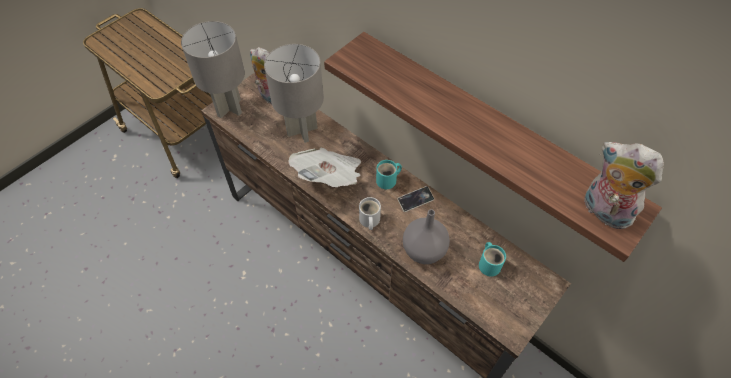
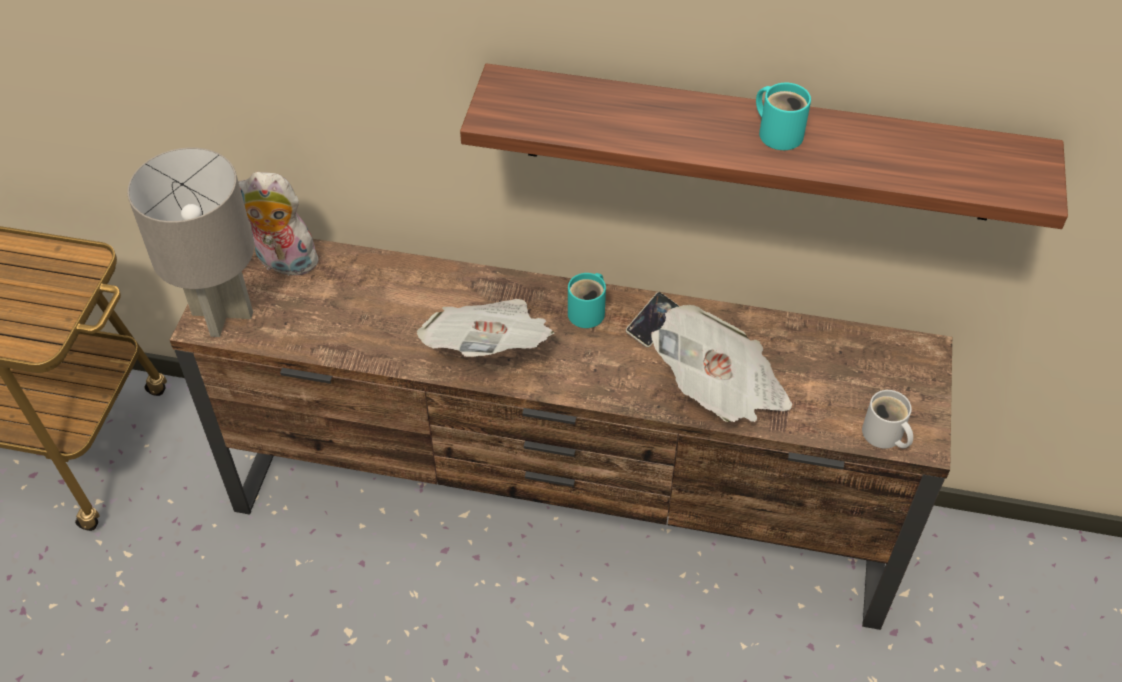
camera: 30 degrees left, 5 degrees down
(302, 130) = (386, 295): grey table lamp -> none
(369, 220) = (602, 385): white mug -> white mug (883, 436)
(425, 251) = (720, 389): grey vase -> newspaper
(489, 264) = (826, 363): turquoise mug -> turquoise mug (779, 132)
(603, 211) = (1000, 175): plush toy -> none

